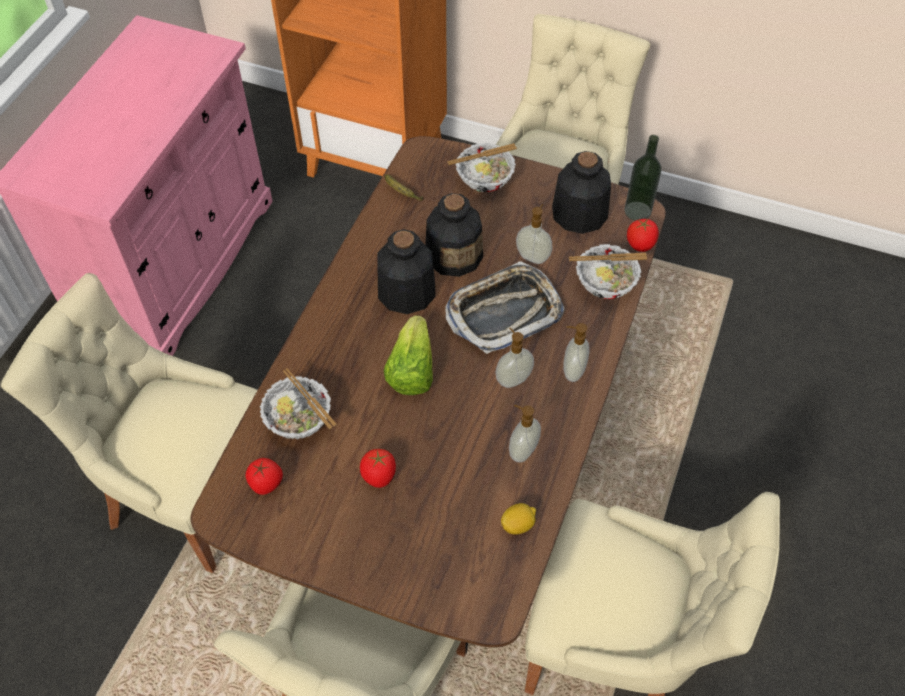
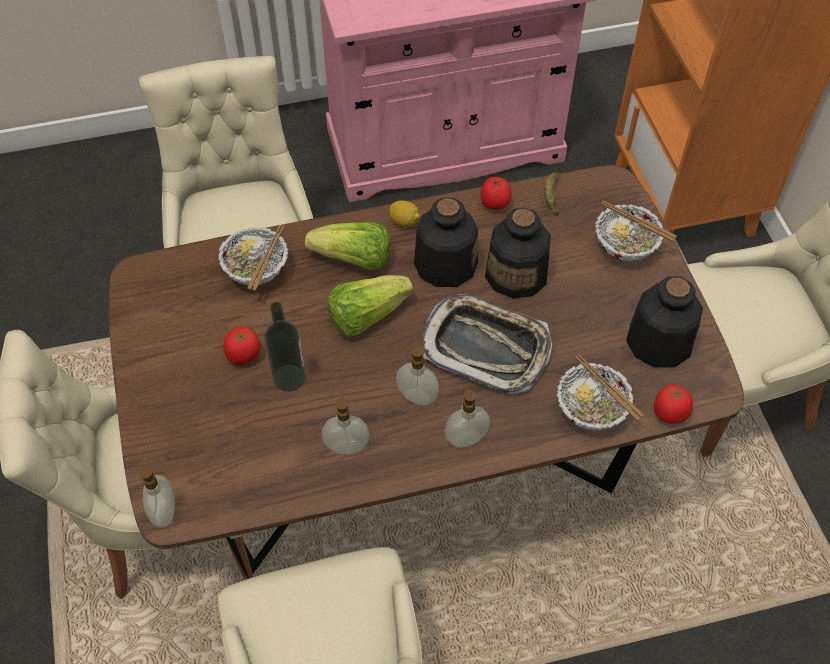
camera: 55 degrees right, 0 degrees up
(266, 484) = (183, 287): tomato -> tomato (495, 204)
(349, 347) = (354, 260): none -> lettuce
(518, 524) = (268, 485): lemon -> lemon (404, 221)
(533, 256) = (571, 334): soap dispenser -> soap dispenser (166, 512)
(637, 211) = (711, 388): bottle -> bottle (289, 377)

